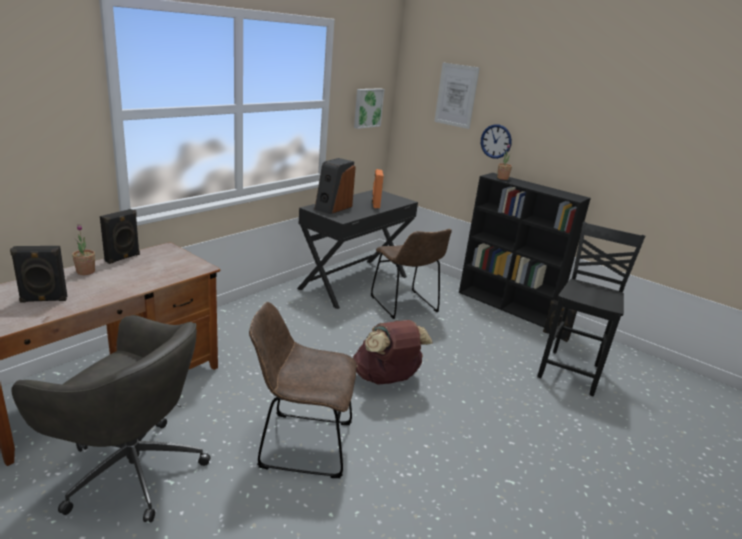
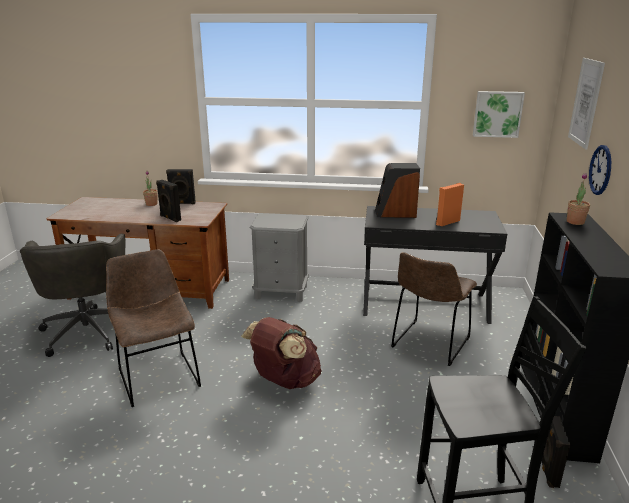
camera: 60 degrees right, 0 degrees up
(43, 300) = (105, 210): black speaker -> black speaker (170, 218)
(245, 323) = (281, 292): none -> grey nightstand

